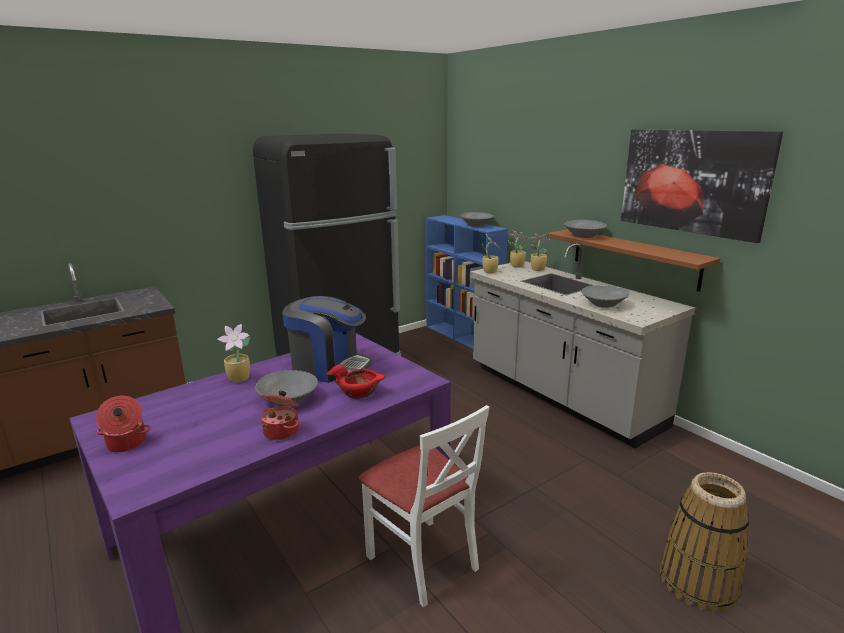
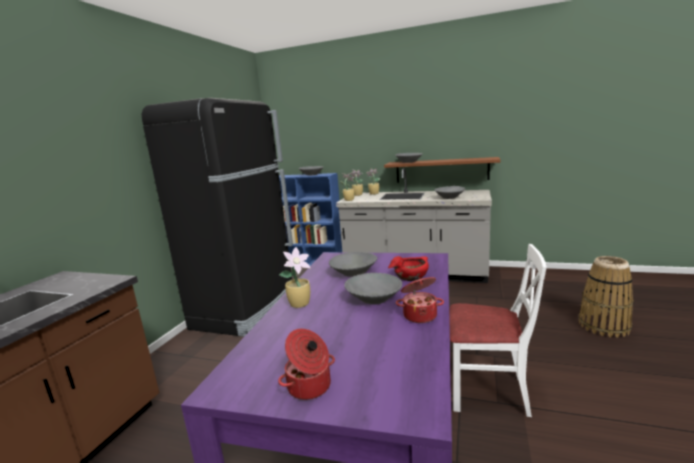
camera: 35 degrees left, 5 degrees down
(329, 367) = (353, 273): coffee machine -> grey bowl
(693, 181) = (474, 115): picture -> none

